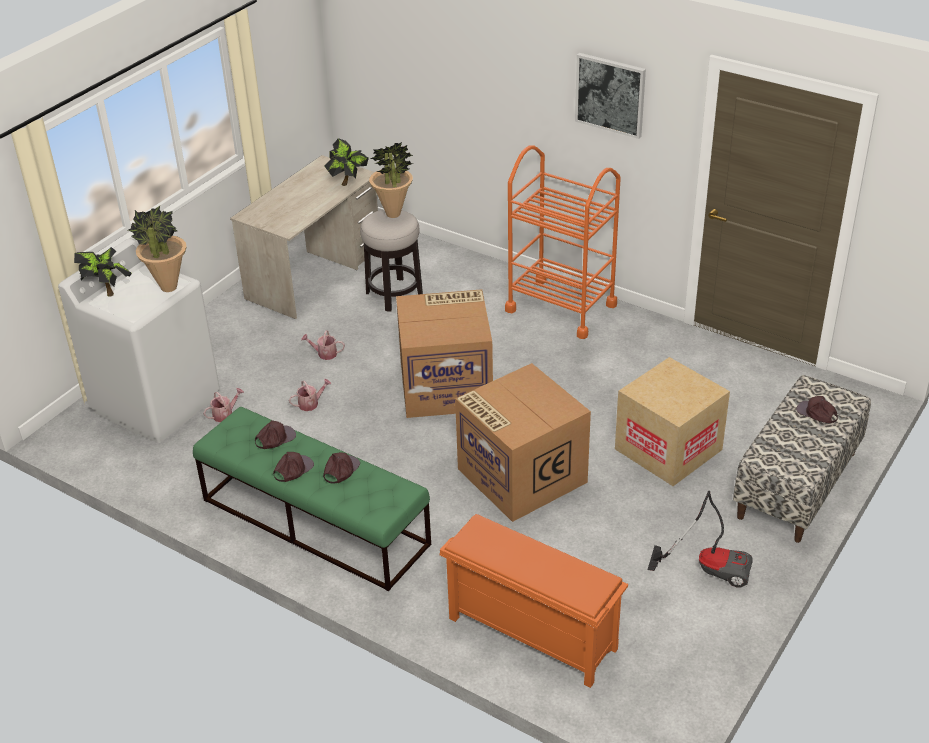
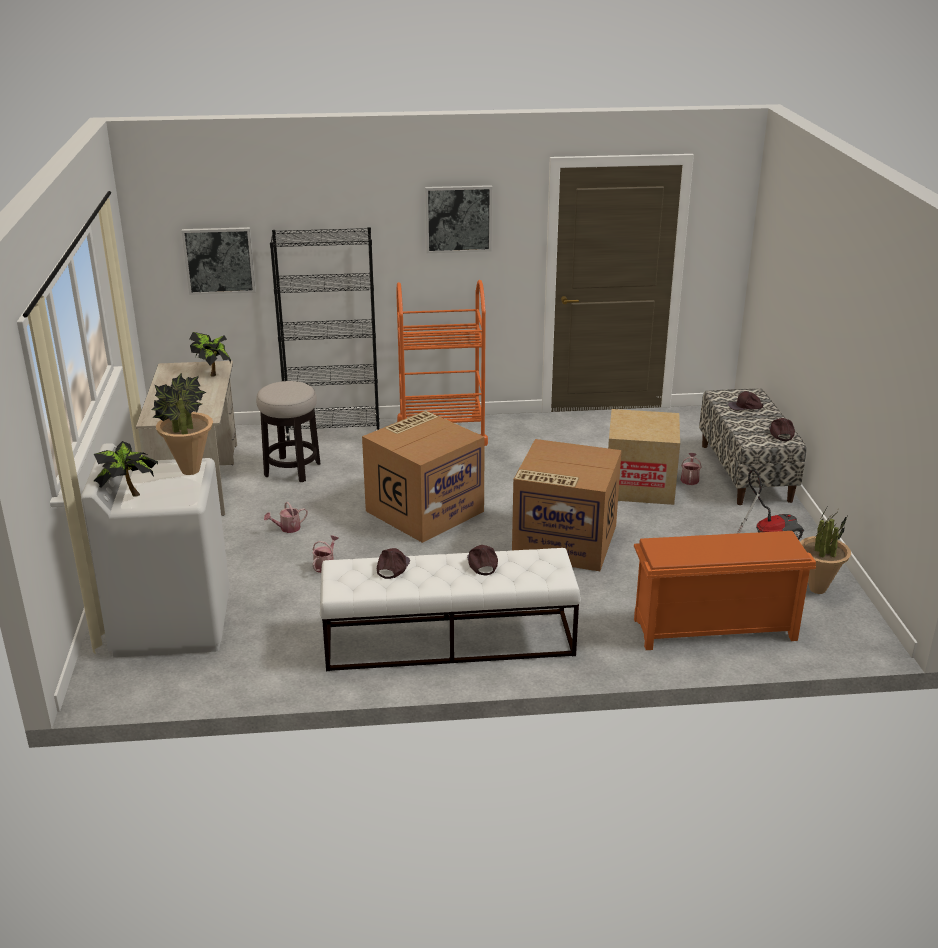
camera: 40 degrees left, 10 degrees down
(225, 414) = (255, 604): watering can -> watering can (689, 479)
(293, 469) = (441, 580): brown cap -> brown cap (781, 433)
(314, 521) = (448, 640): green bench -> white bench
(393, 214) = (283, 384): potted plant -> potted plant (817, 589)
(395, 72) = (219, 260): none -> picture
(472, 268) = (334, 432): none -> black bookcase

